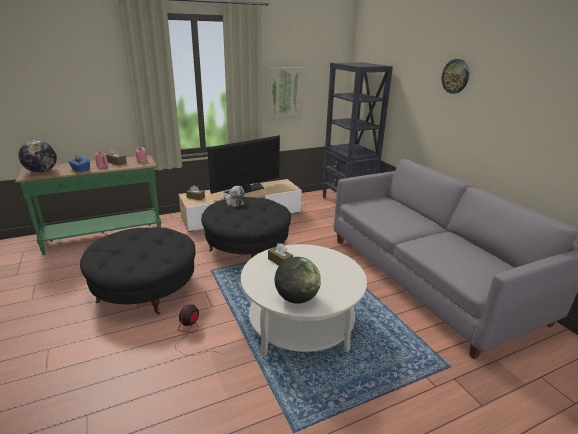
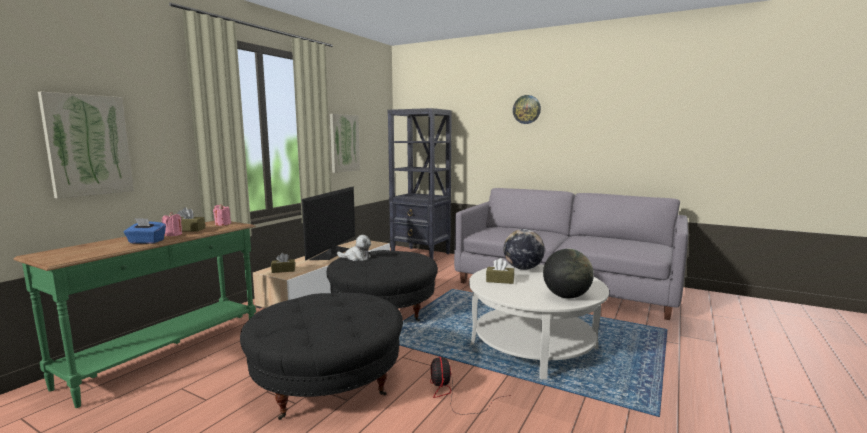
camera: 35 degrees left, 15 degrees down
(41, 171) = (77, 253): globe -> globe (523, 268)
(64, 101) = (88, 145): none -> picture

